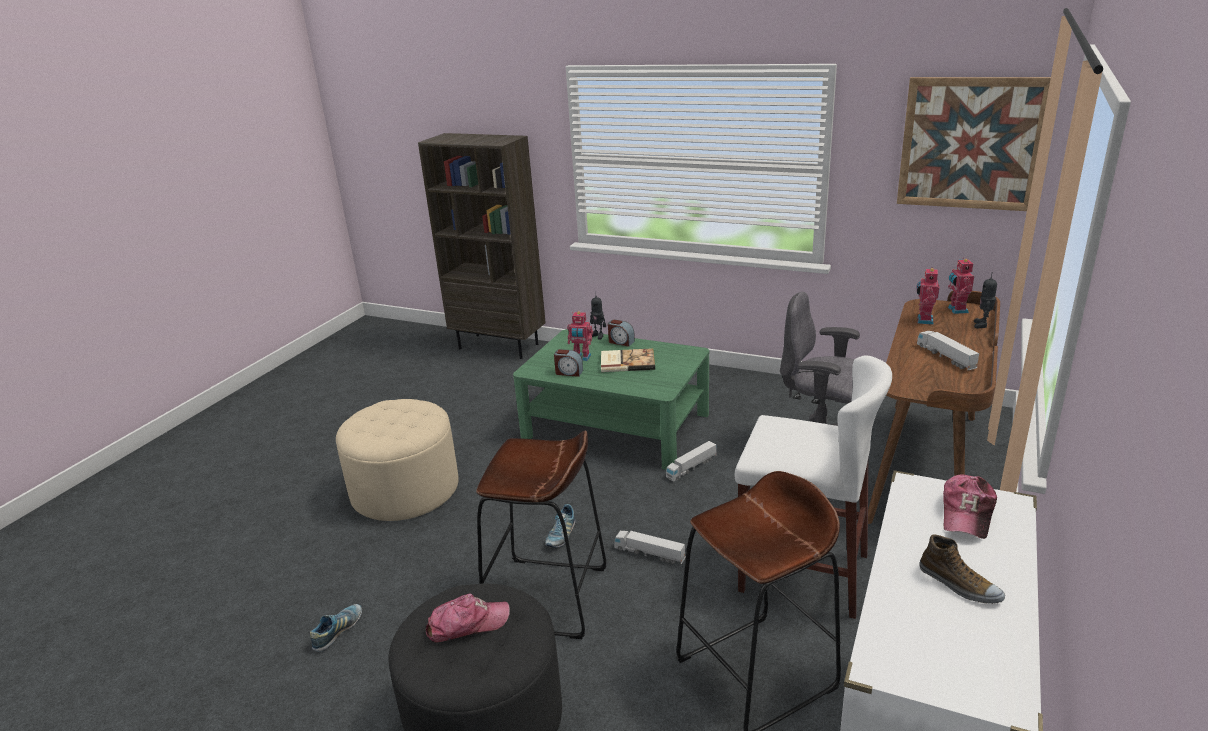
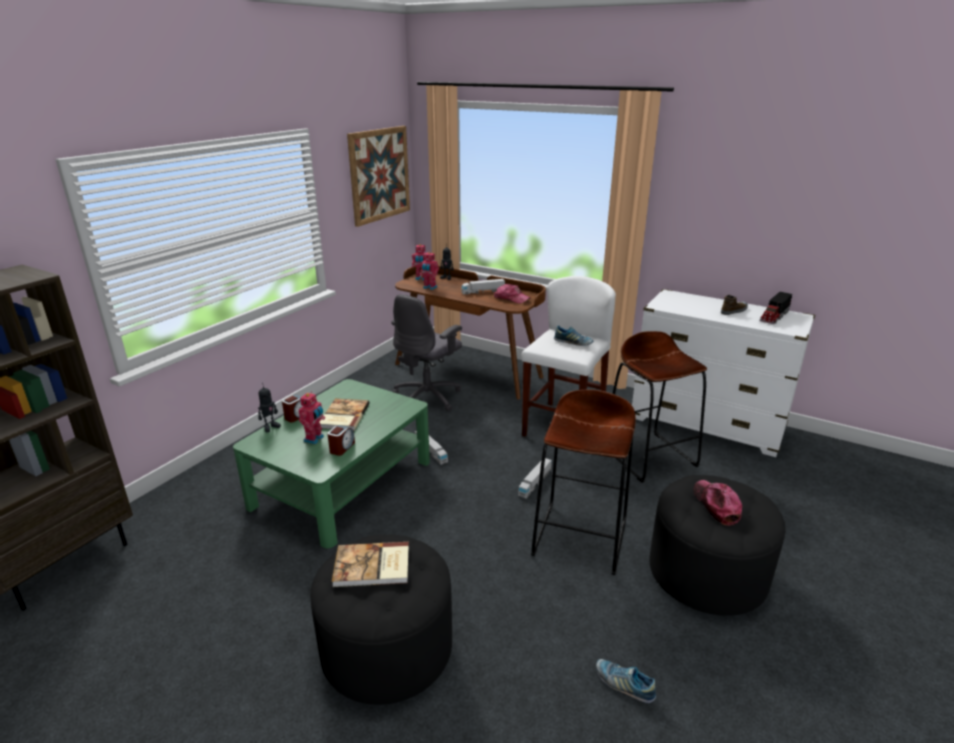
camera: 85 degrees left, 0 degrees up
(399, 415) = (373, 567): none -> book
(405, 490) = (387, 648): beige ottoman -> black ottoman
(561, 535) = (502, 526): shoe -> shoe (573, 343)
(966, 647) = (774, 316): none -> toy truck
(967, 513) = (680, 301): cap -> cap (511, 298)

